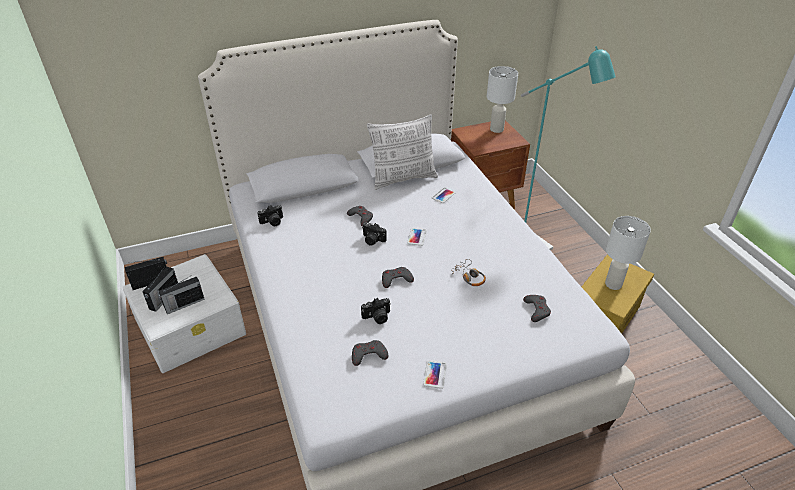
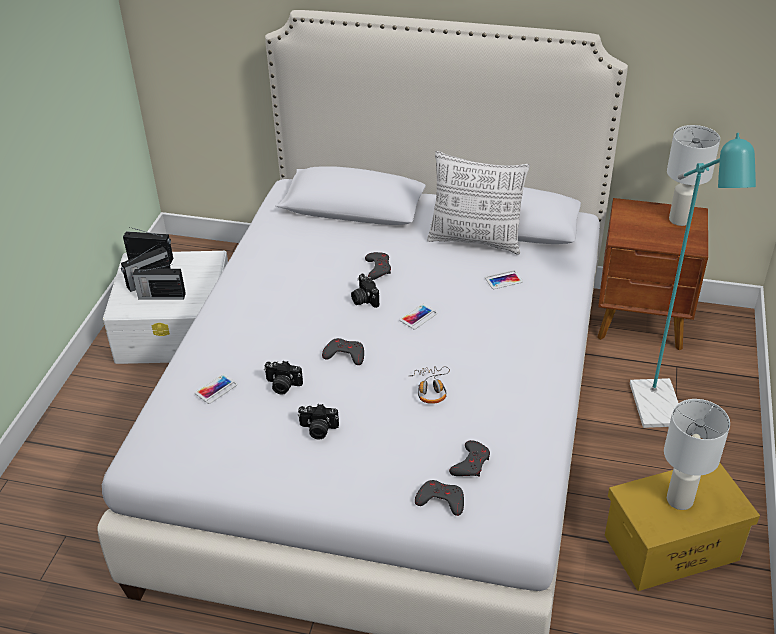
camera: 35 degrees right, 0 degrees up
(272, 222) = (279, 236): camera -> camera (318, 430)
(368, 355) = (235, 419): grey game controller -> grey game controller (441, 500)
(435, 374) = (282, 473): phone -> phone (216, 389)

